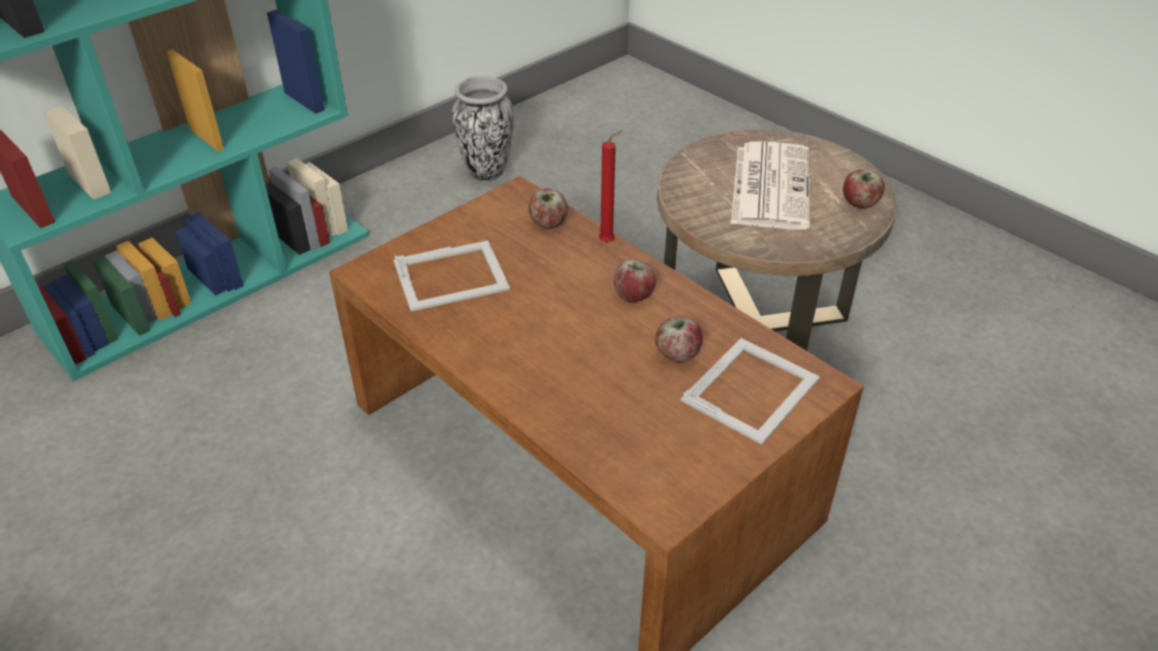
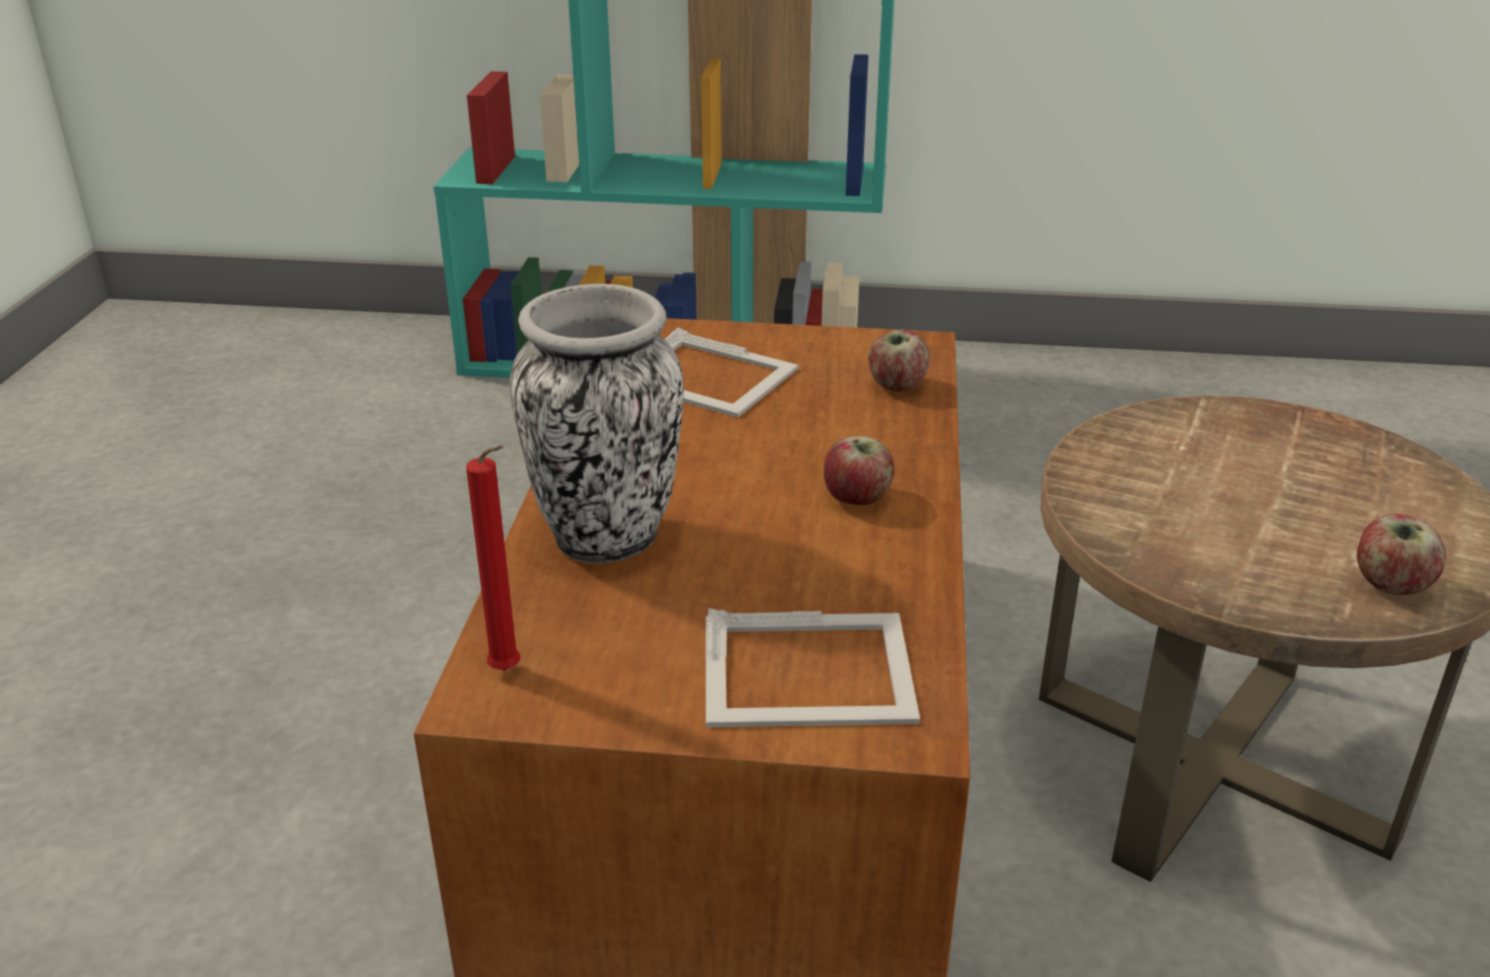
camera: 50 degrees right, 10 degrees down
(486, 171) = (1102, 402): vase -> vase (606, 538)
(609, 241) = (933, 437): red candle -> red candle (509, 672)
(677, 354) = (793, 579): apple -> none
(770, 185) = (1270, 491): newspaper -> none

